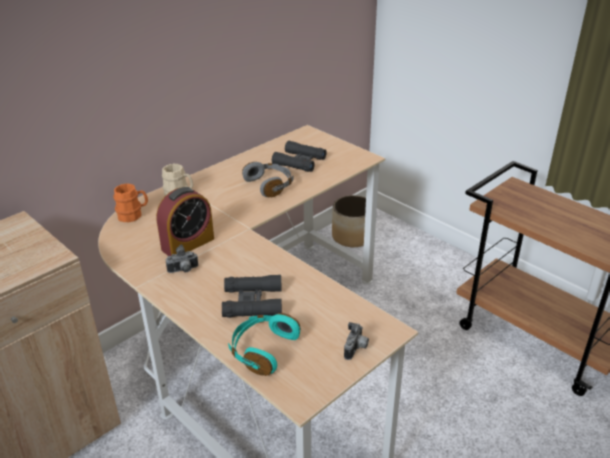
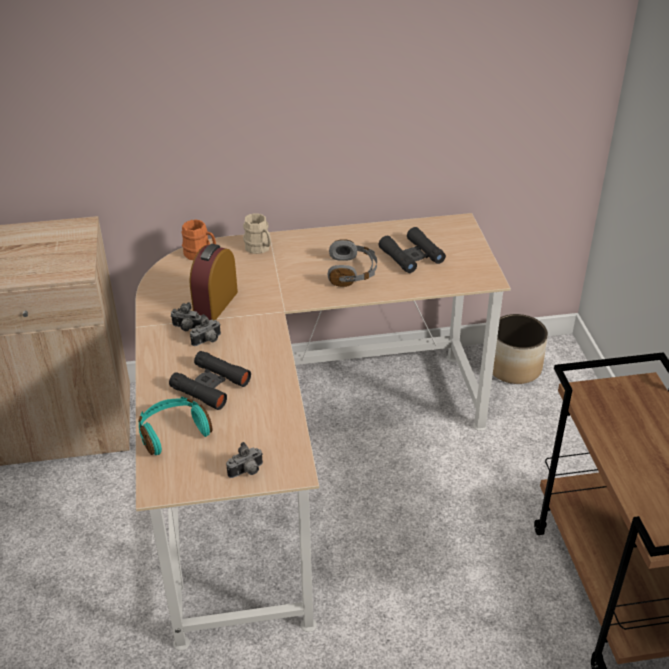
camera: 35 degrees right, 5 degrees up
(188, 244) = (216, 304): alarm clock -> alarm clock turned 120 degrees clockwise
(212, 272) = (208, 341): none -> camera

